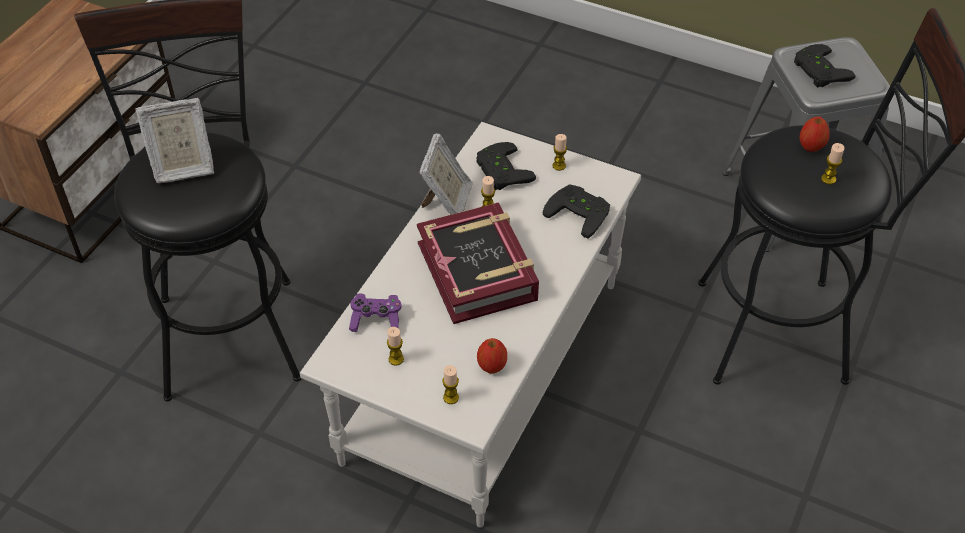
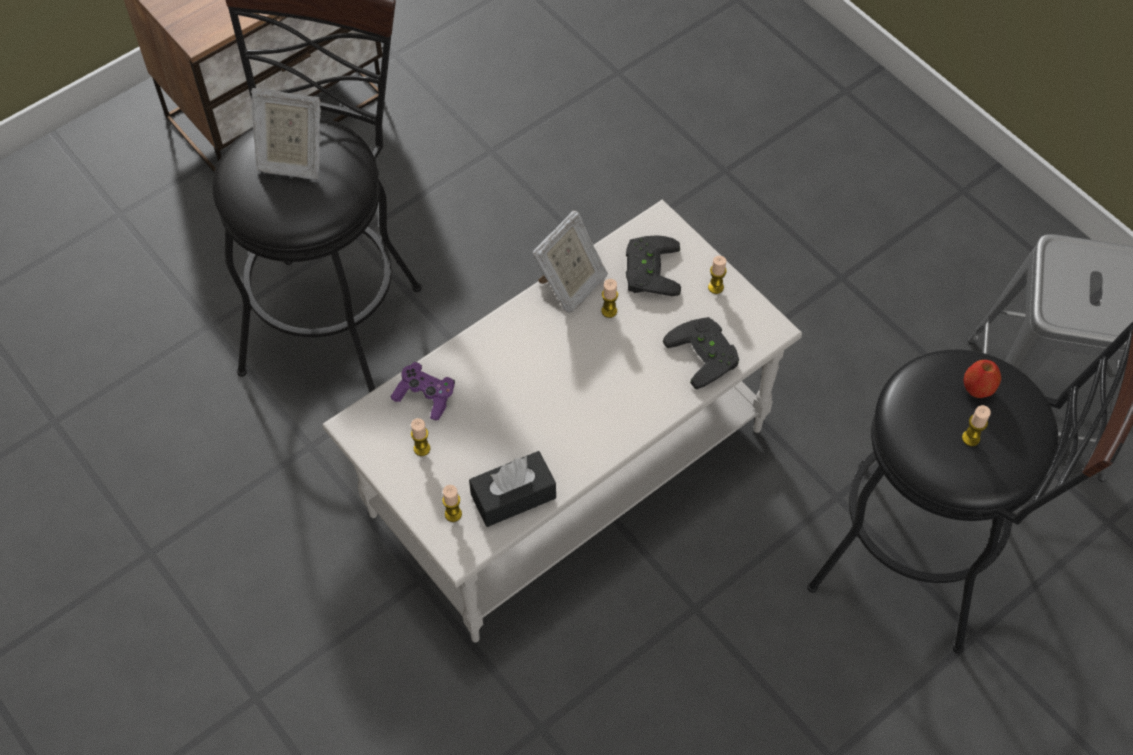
camera: 25 degrees right, 10 degrees up
(478, 271) = (558, 381): book -> none
(492, 366) = (513, 496): apple -> black tissue box
(818, 71) = (1078, 282): black game controller -> none

